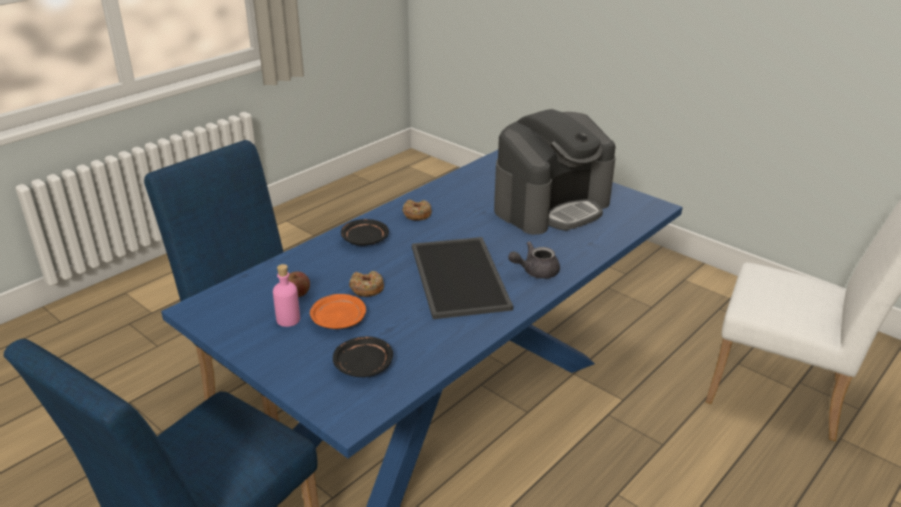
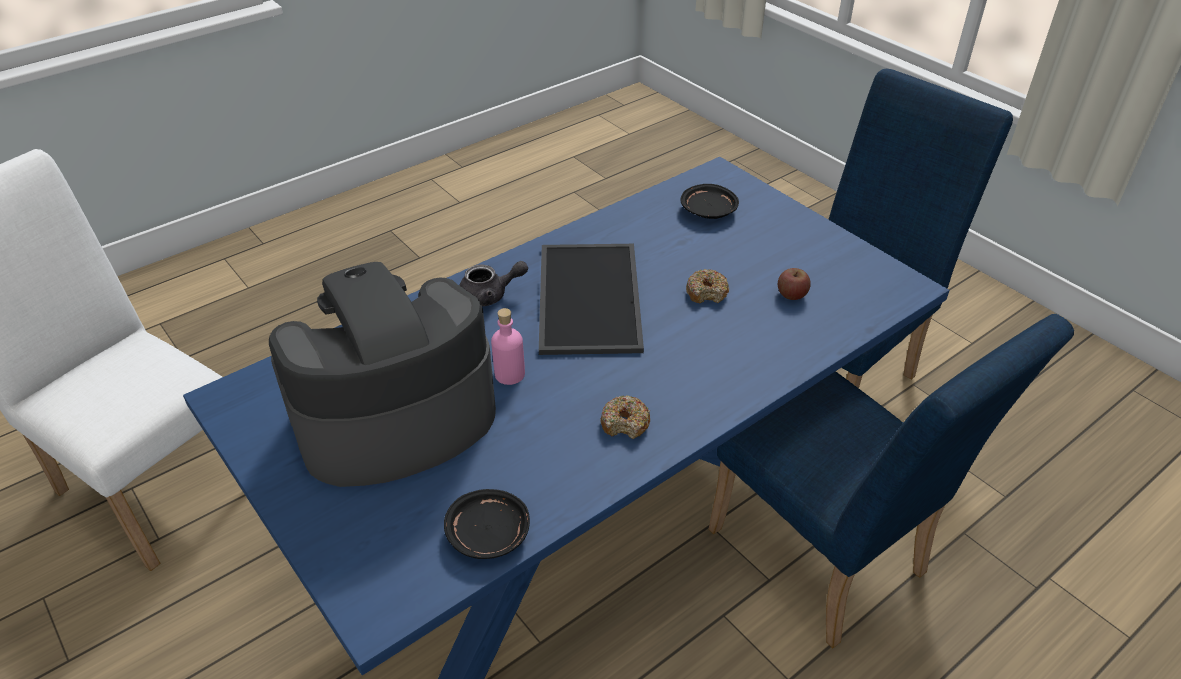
camera: 170 degrees left, 10 degrees up
(288, 319) = (794, 263): pink bottle -> pink bottle (509, 374)
(338, 319) = (738, 257): orange plate -> none
(364, 239) = (712, 375): black plate -> black plate (489, 533)

